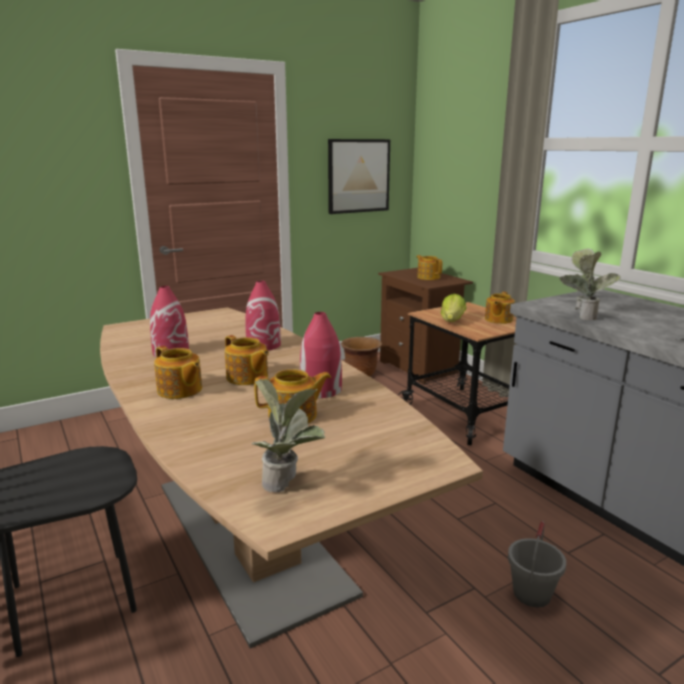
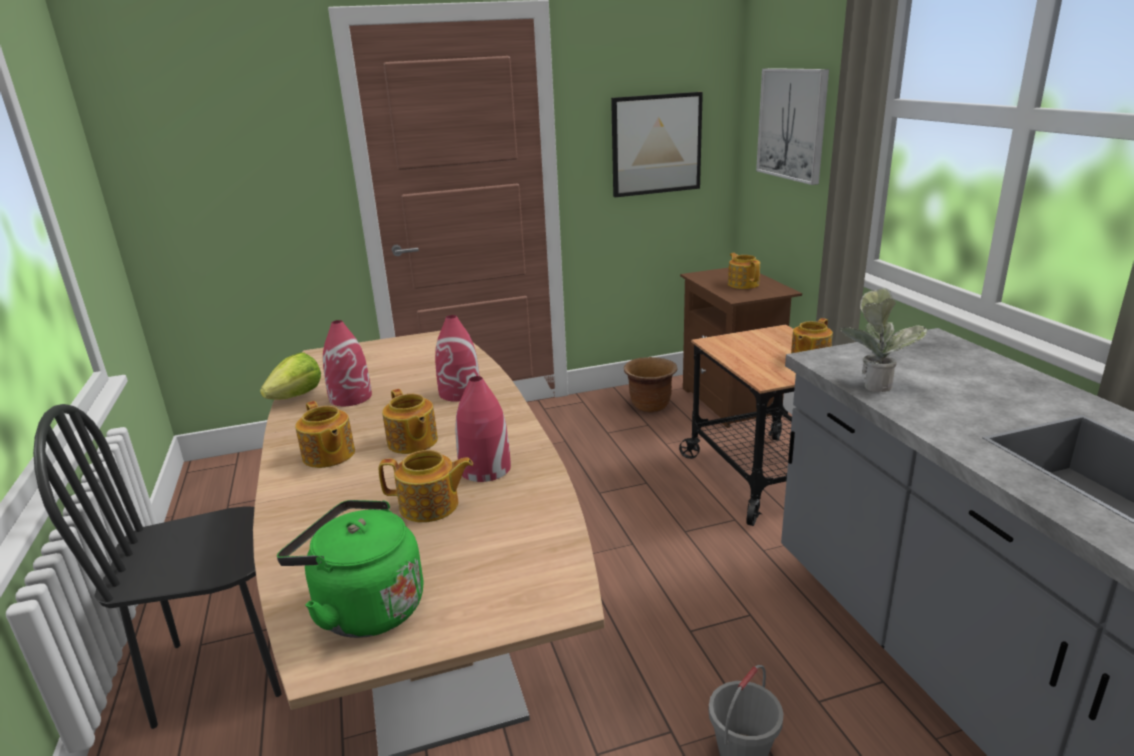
camera: 15 degrees right, 5 degrees up
(288, 484) = (364, 608): potted plant -> green kettle
(452, 321) = (742, 357): lettuce -> lettuce (296, 396)
(460, 161) = (792, 124): none -> picture

